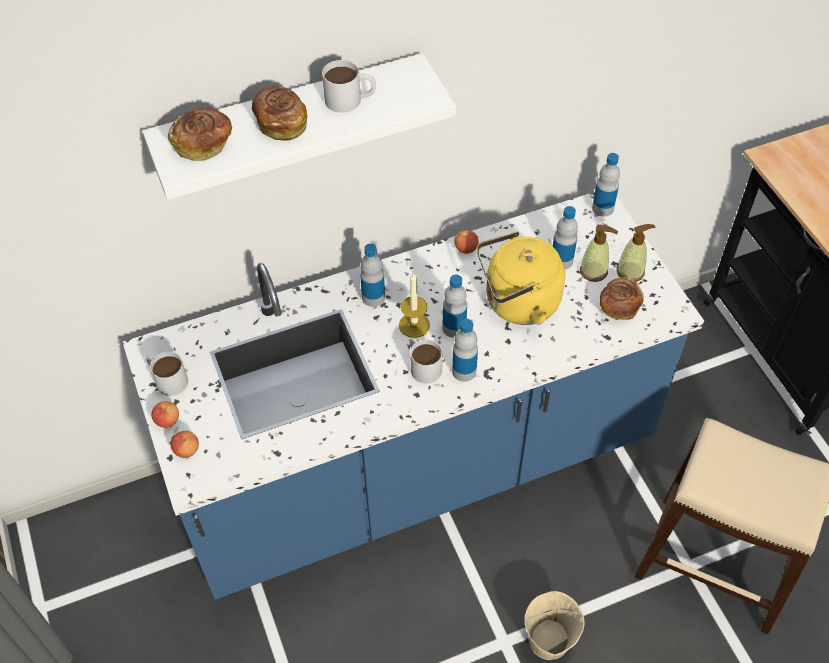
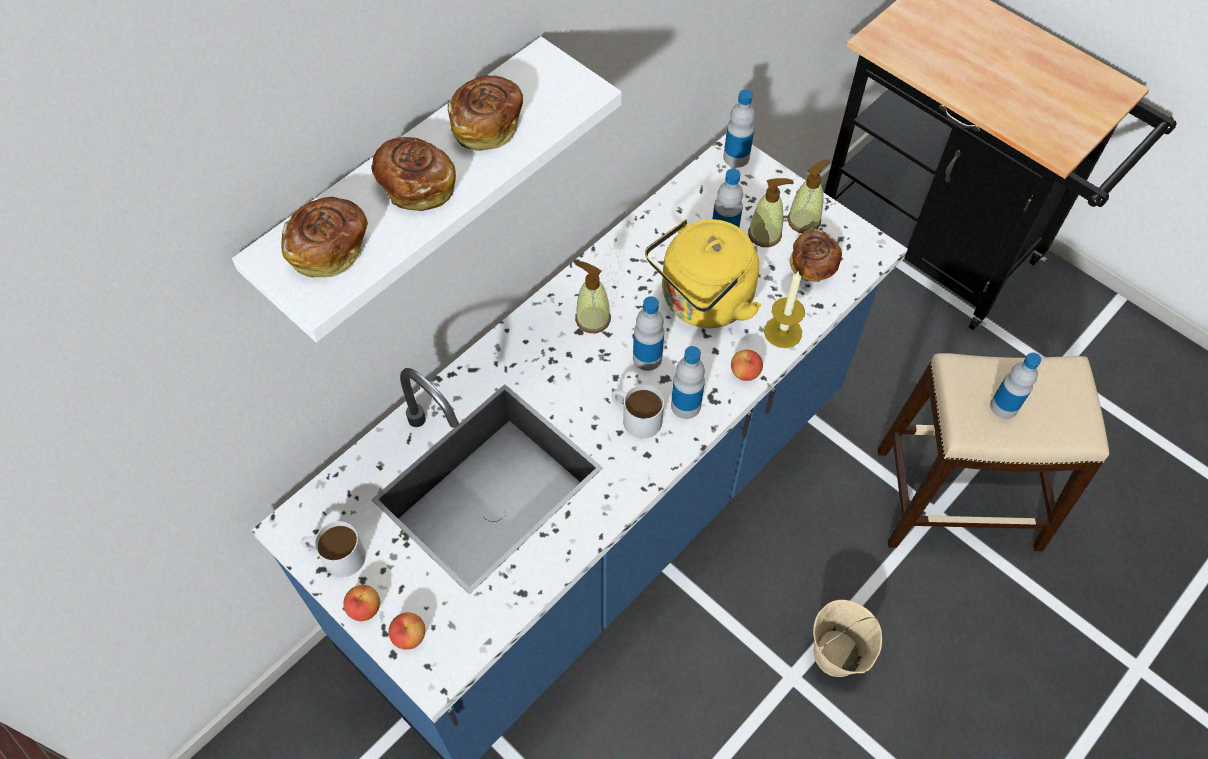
camera: 25 degrees left, 5 degrees up
(350, 100) = (487, 126): white mug -> bread
(373, 297) = (535, 356): bottle -> bottle (1004, 406)
(414, 325) = (600, 372): candle -> candle (783, 332)
(429, 286) = (592, 319): none -> soap dispenser
(466, 248) = (611, 258): apple -> apple (745, 372)

